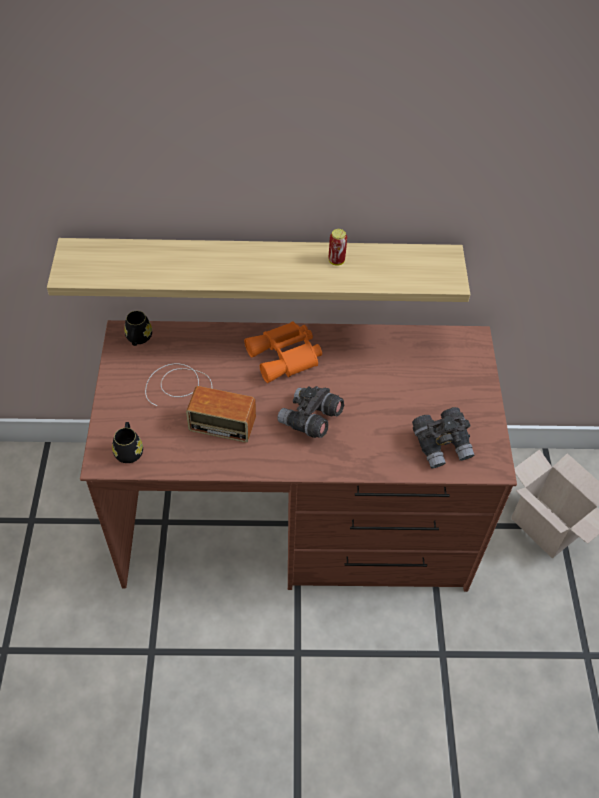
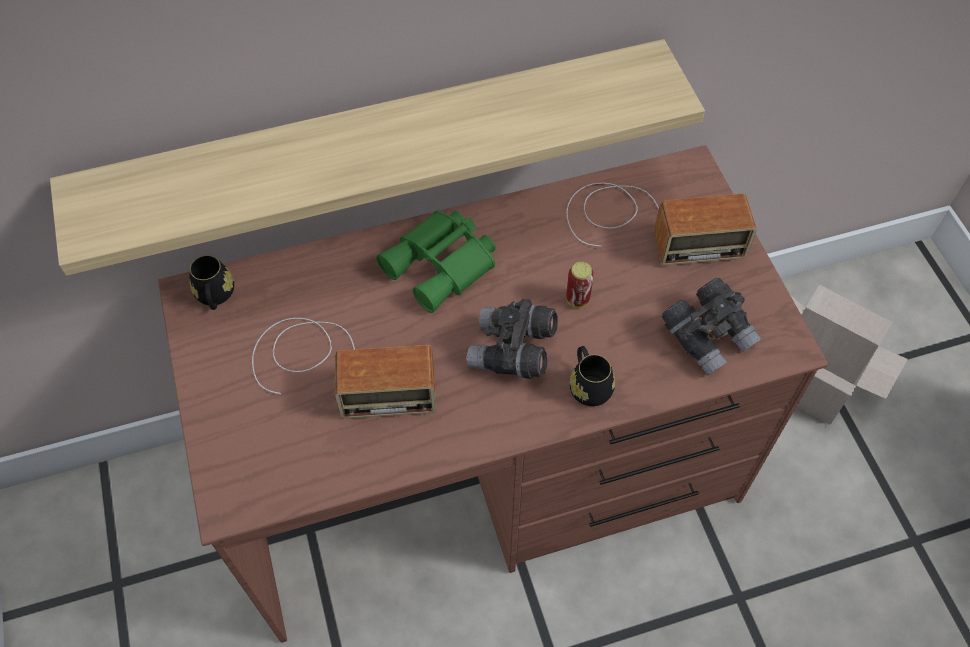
camera: 15 degrees left, 5 degrees up
(129, 450) = (262, 475): black mug -> black mug (588, 385)
(286, 357) = (443, 265): orange binoculars -> green binoculars
(336, 261) = (495, 108): can -> can (577, 299)
(429, 366) = (648, 225): none -> radio

